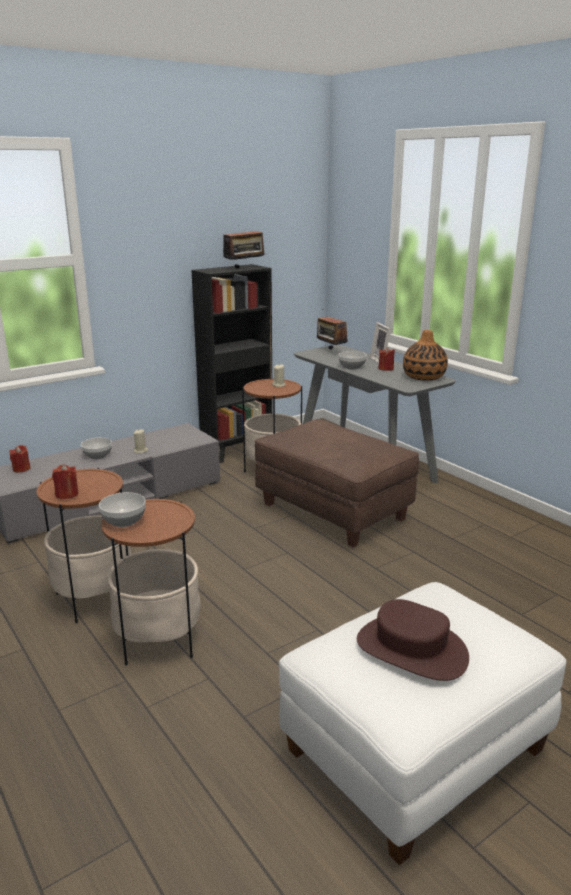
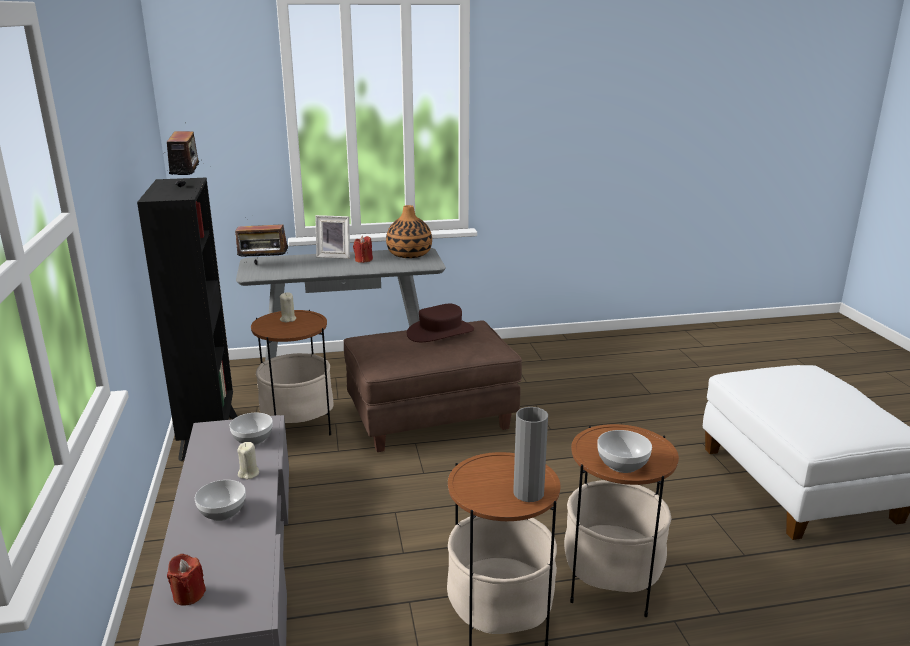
camera: 65 degrees left, 0 degrees up
(67, 494) = (528, 493): red candle -> grey vase
(352, 367) = (336, 270): bowl -> bowl (252, 439)
(411, 649) = (822, 402): brown hat -> brown hat (440, 332)

